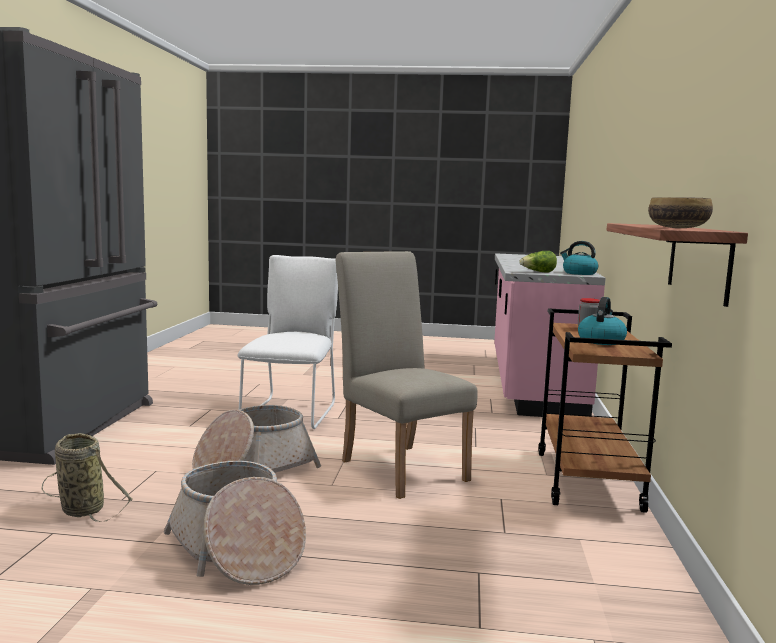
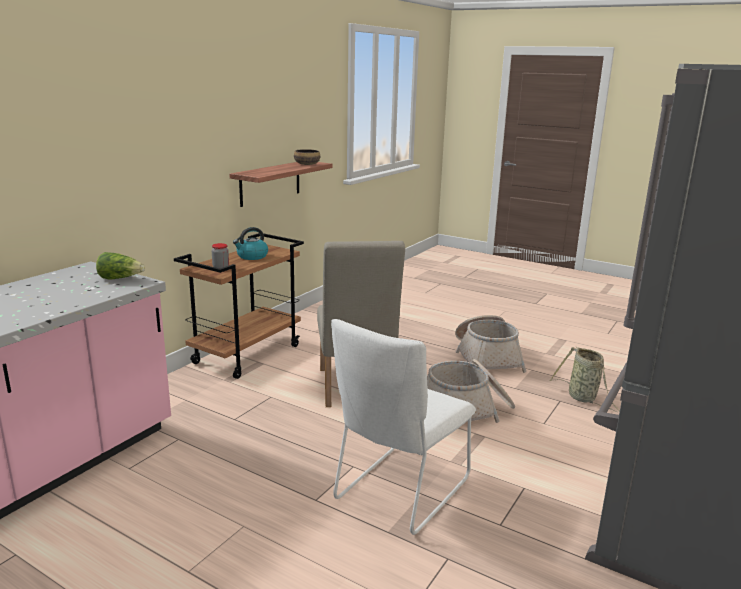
camera: 155 degrees left, 10 degrees up
(579, 273) = (82, 271): kettle -> none

